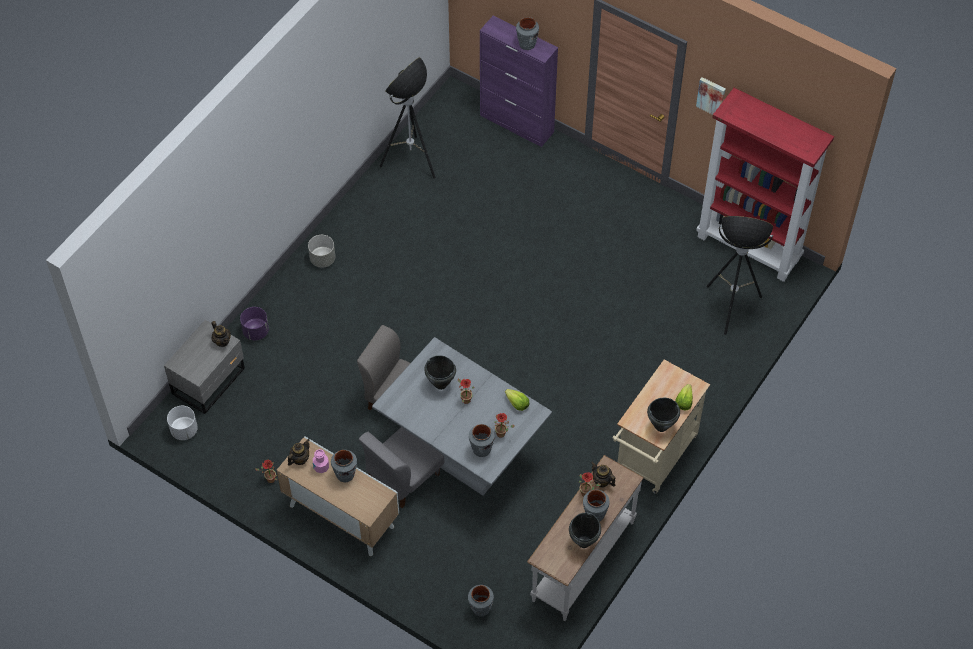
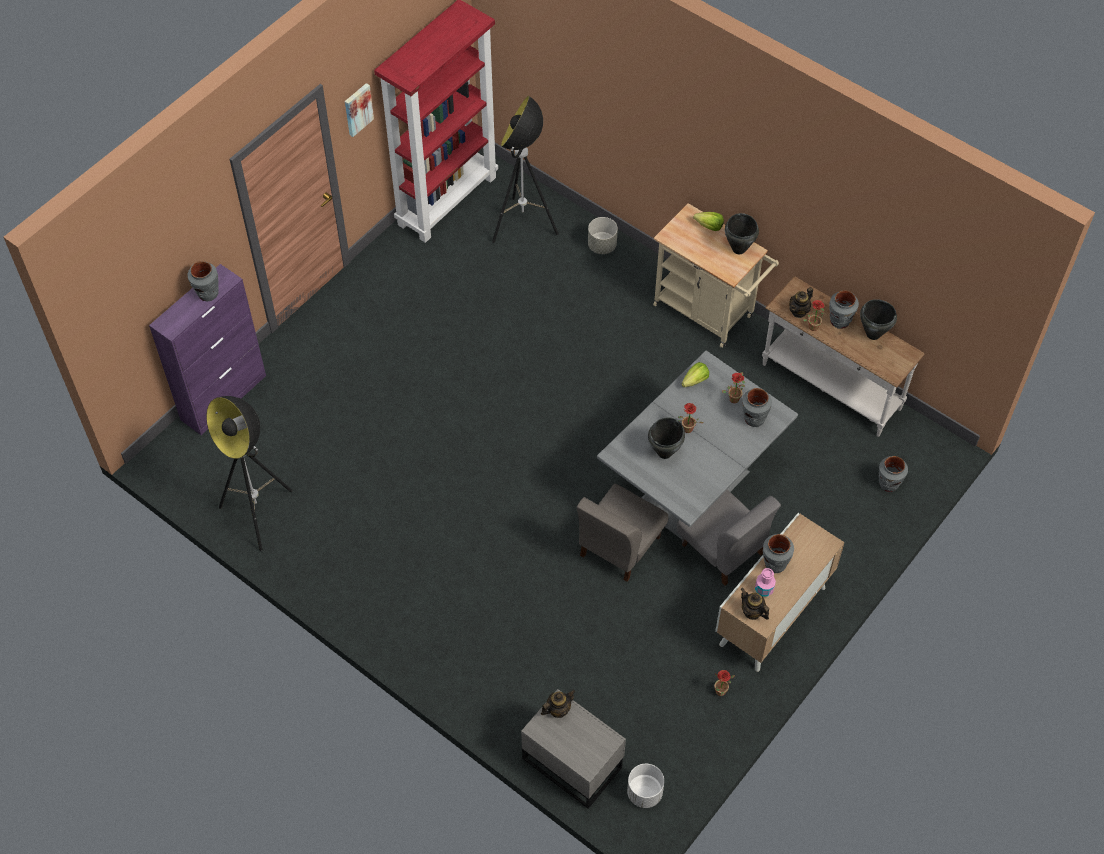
camera: 85 degrees left, 0 degrees up
(255, 331) = (501, 704): purple planter -> none
(322, 259) = (397, 622): grey planter -> grey planter (602, 245)

